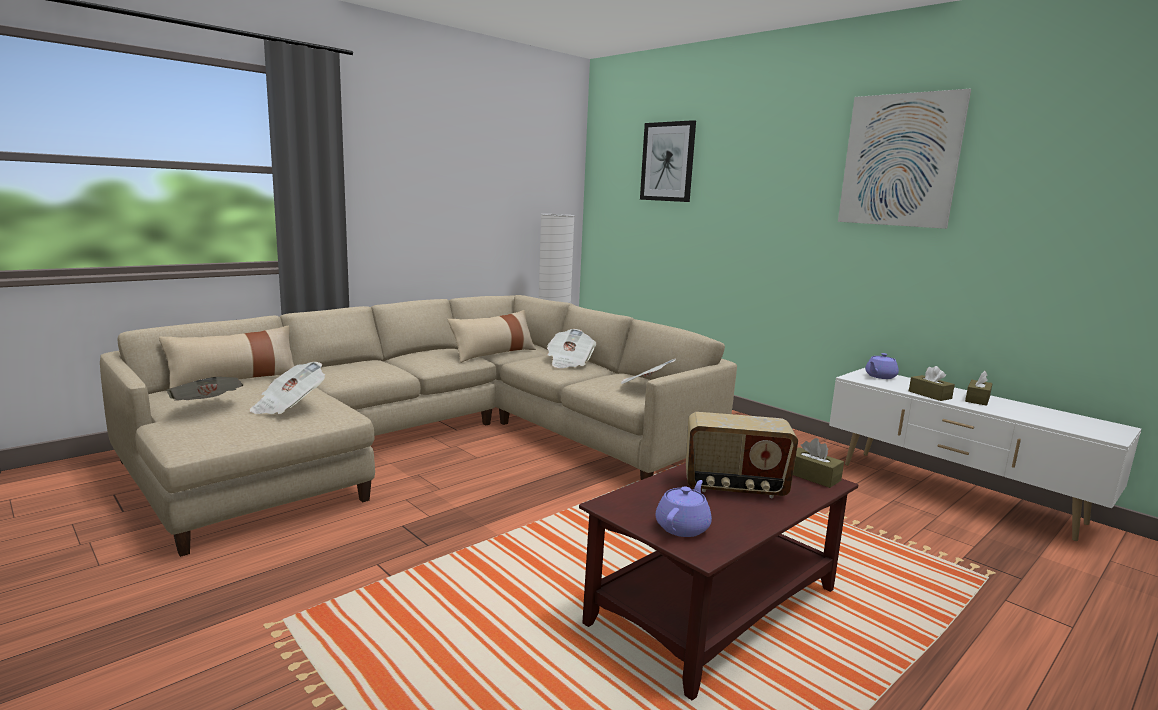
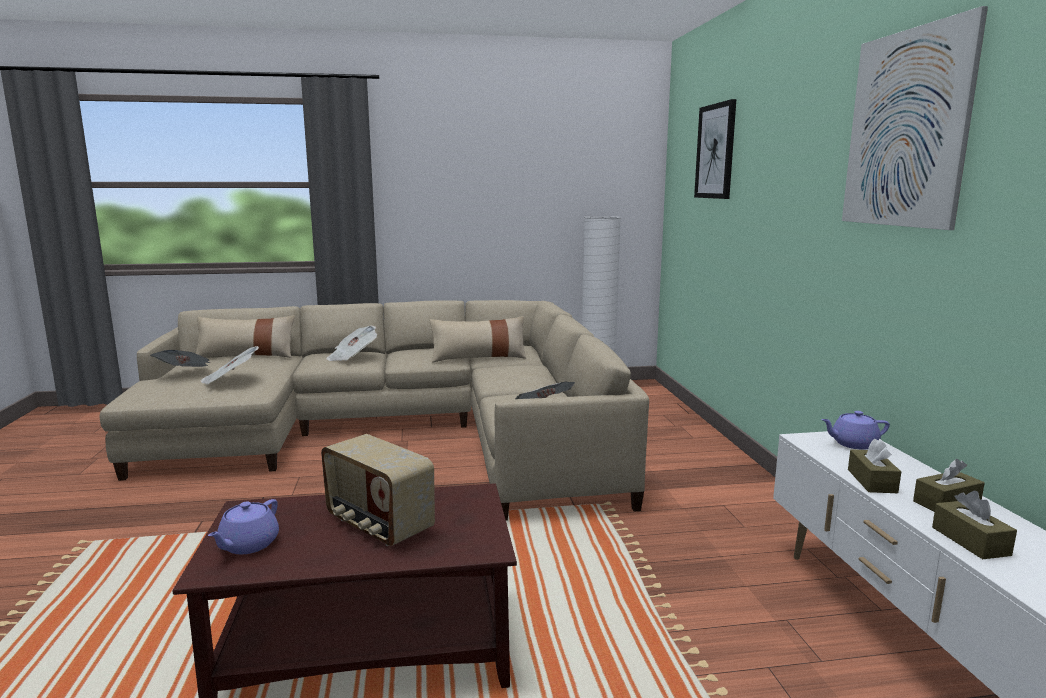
camera: 35 degrees right, 0 degrees up
(569, 362) = (524, 374): newspaper -> newspaper (352, 357)
(683, 527) = (248, 545): purple teapot -> purple teapot turned 135 degrees clockwise
(812, 476) = (483, 538): brown tissue box -> brown tissue box (970, 541)

